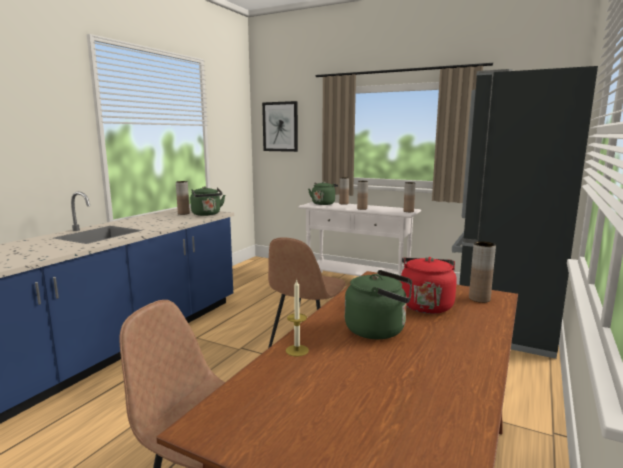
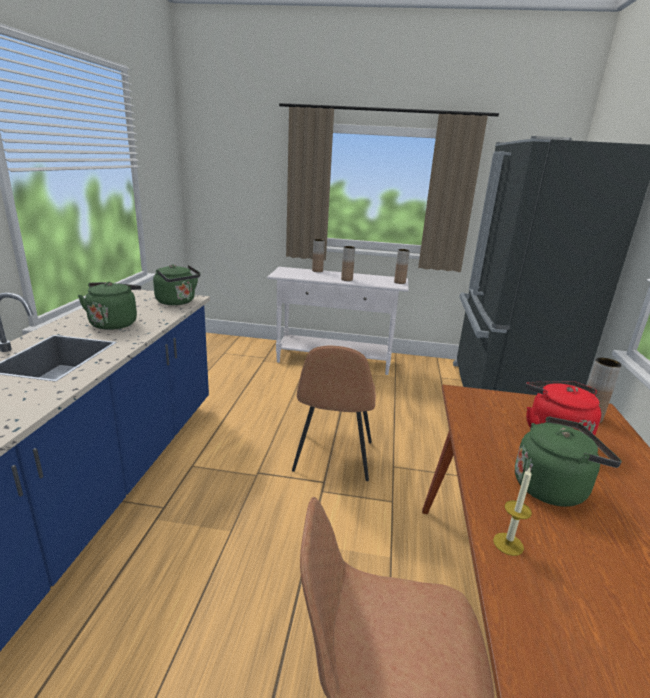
camera: 20 degrees left, 10 degrees up
(183, 213) = (142, 301): brown vase -> none
(280, 126) = (226, 168): picture -> none
(323, 203) = (294, 271): green kettle -> green kettle (114, 323)

